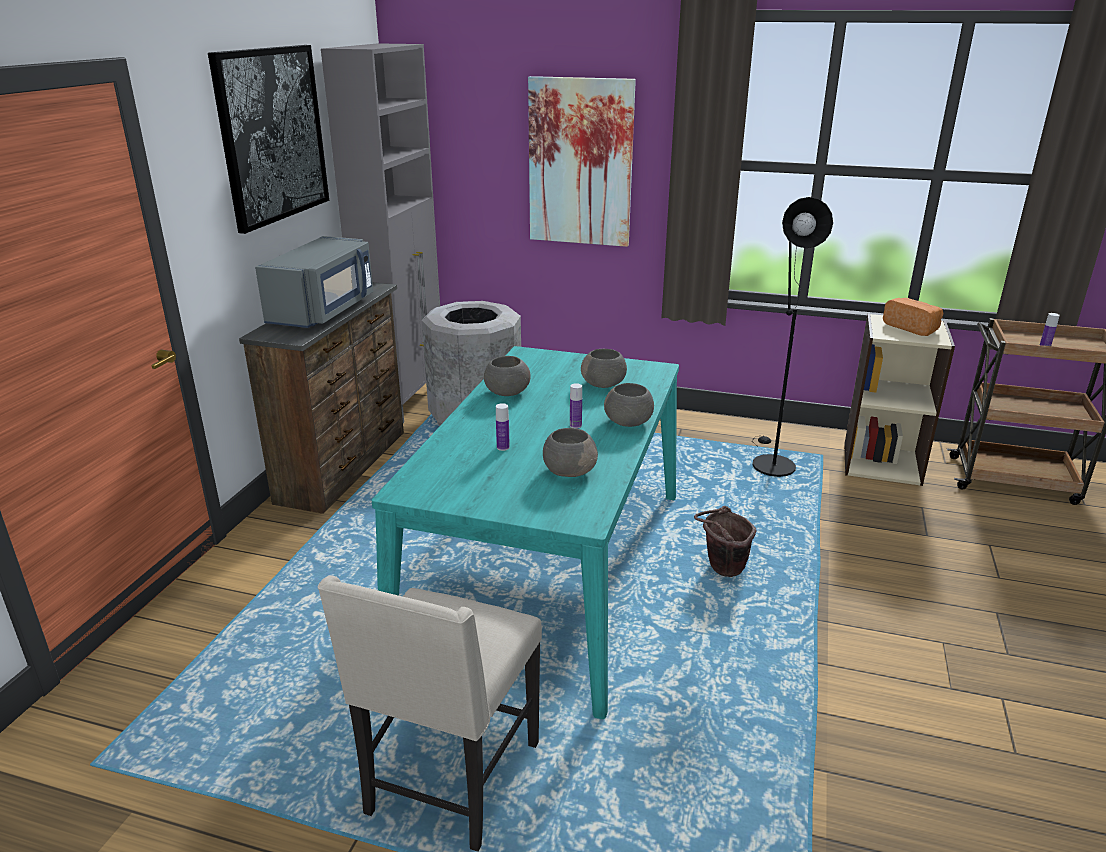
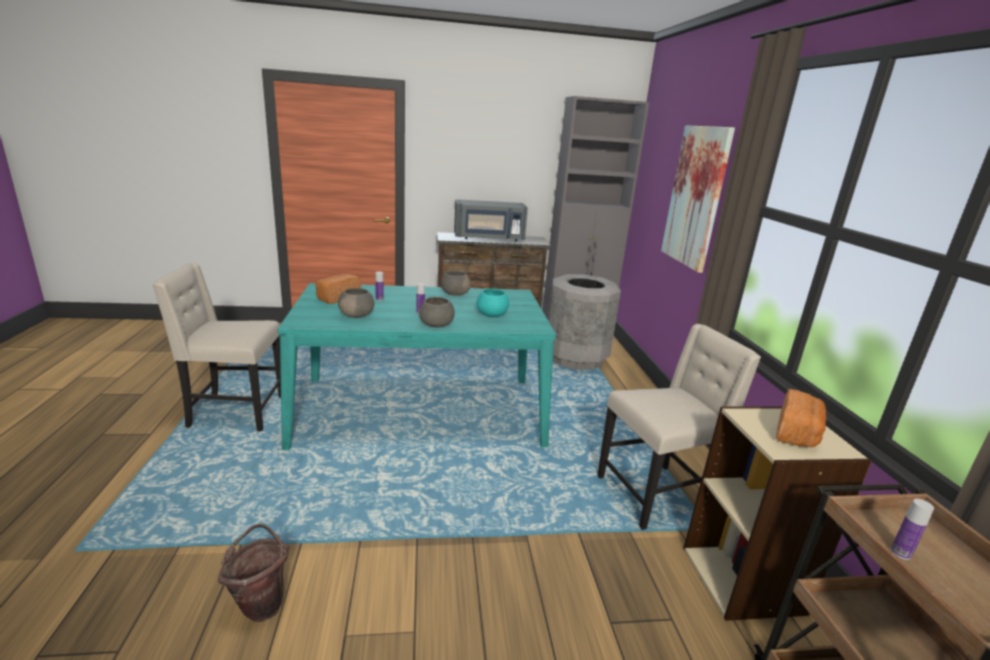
camera: 65 degrees right, 5 degrees down
(272, 135) = (505, 138): picture -> none
(476, 480) = (337, 298): none -> bread
(604, 384) = (492, 315): grey bowl -> turquoise bowl
(721, 570) = (459, 480): brown bucket -> brown bucket (261, 603)
(770, 462) = (655, 494): black floor lamp -> beige chair

